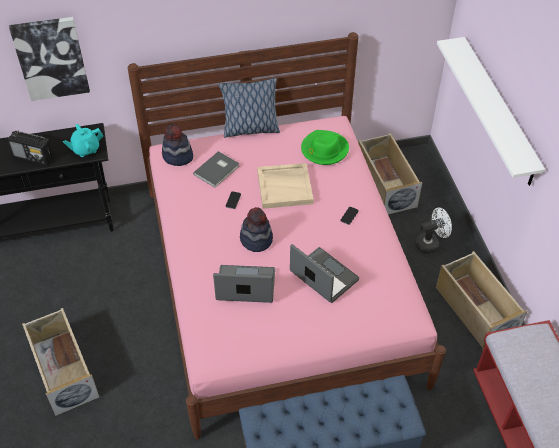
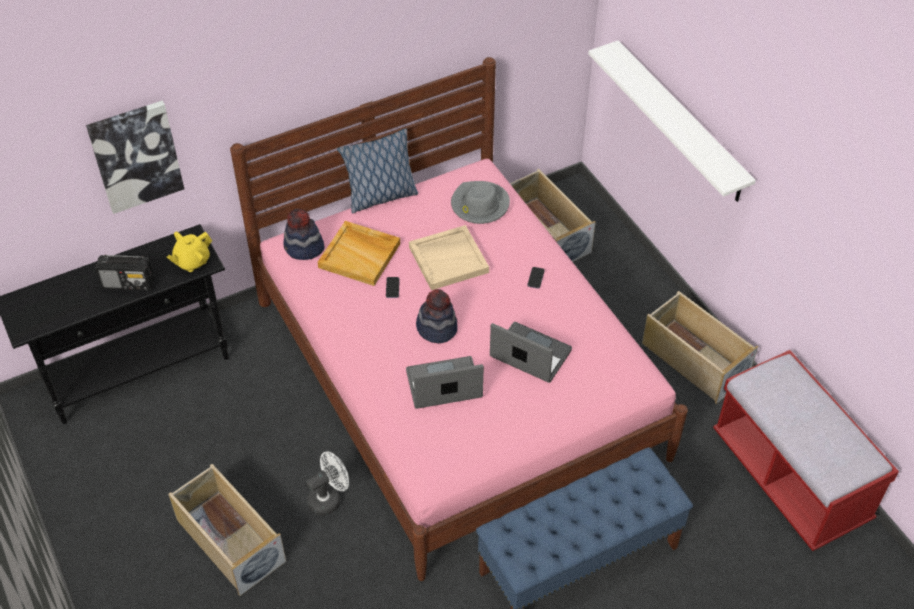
camera: 15 degrees left, 0 degrees up
(85, 149) = (192, 261): turquoise teapot -> yellow teapot
(217, 170) = (360, 255): grey book -> beige tray
(324, 150) = (479, 205): green hat -> grey hat
(430, 243) = (620, 293): white fan -> white fan (329, 498)

